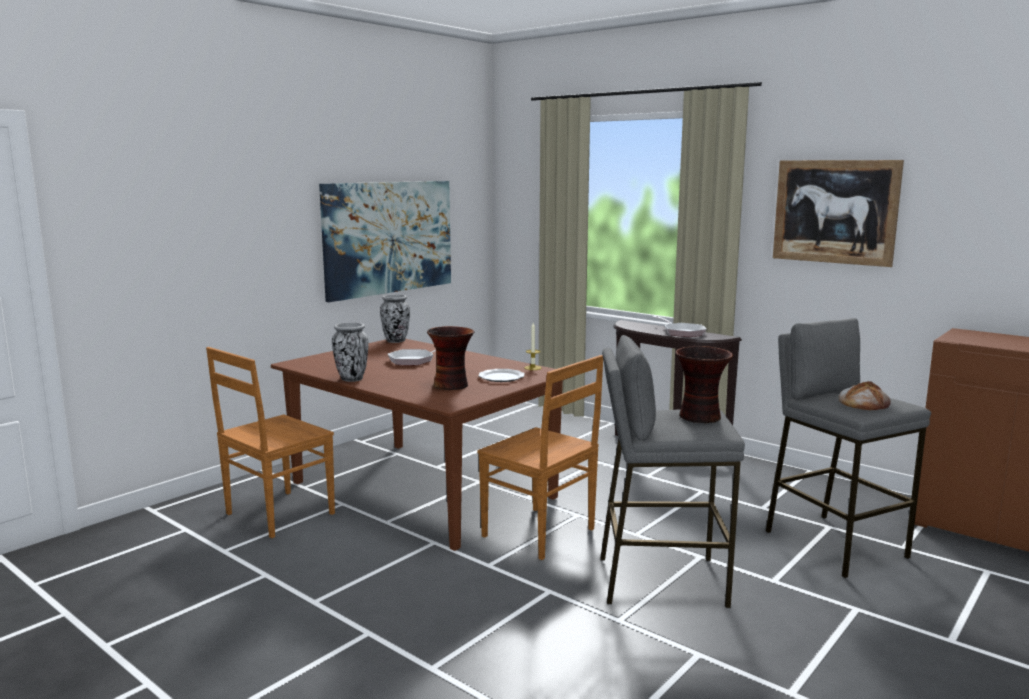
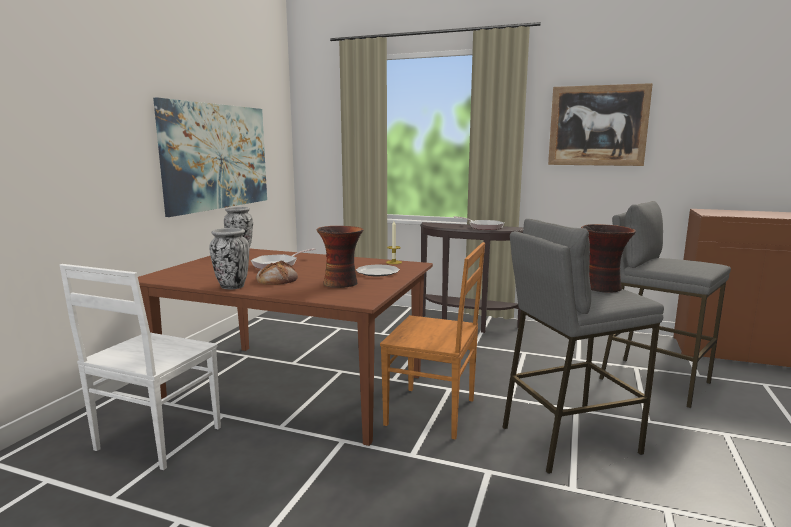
camera: 20 degrees left, 0 degrees up
(277, 515) = (156, 440): brown chair -> white chair
(863, 403) = (689, 265): bread -> bread (277, 279)

